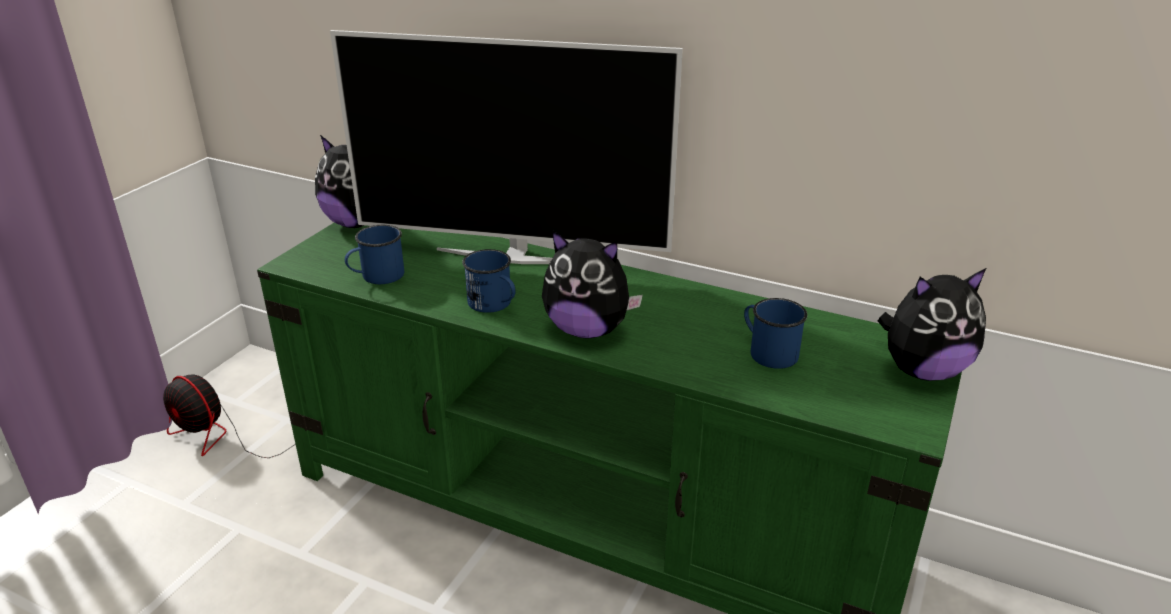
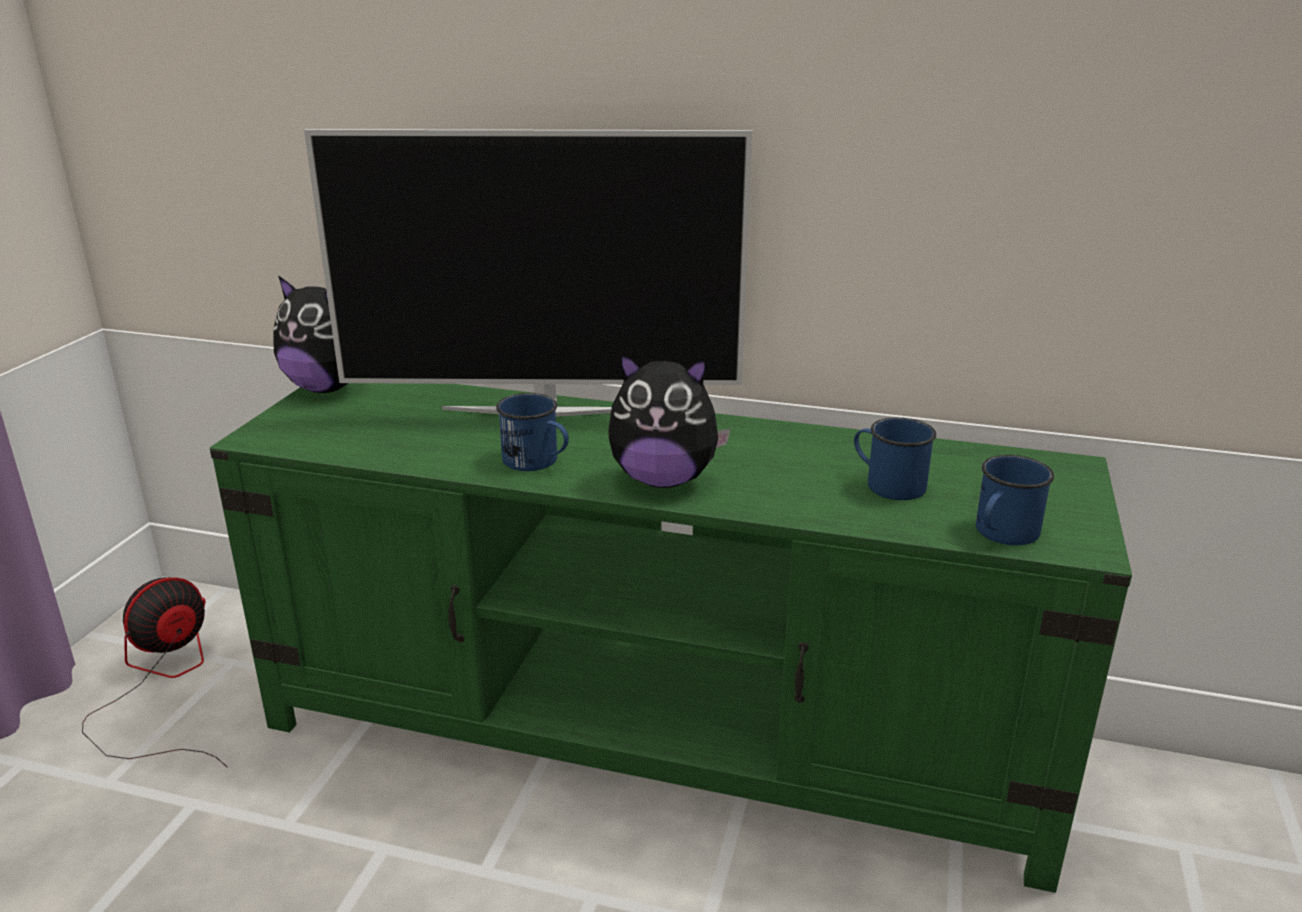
camera: 10 degrees left, 5 degrees down
(235, 433) = (163, 686): fan -> fan turned 105 degrees clockwise
(377, 277) = (374, 443): blue mug -> blue mug (1002, 534)
(923, 371) = (1070, 488): plush toy -> none

